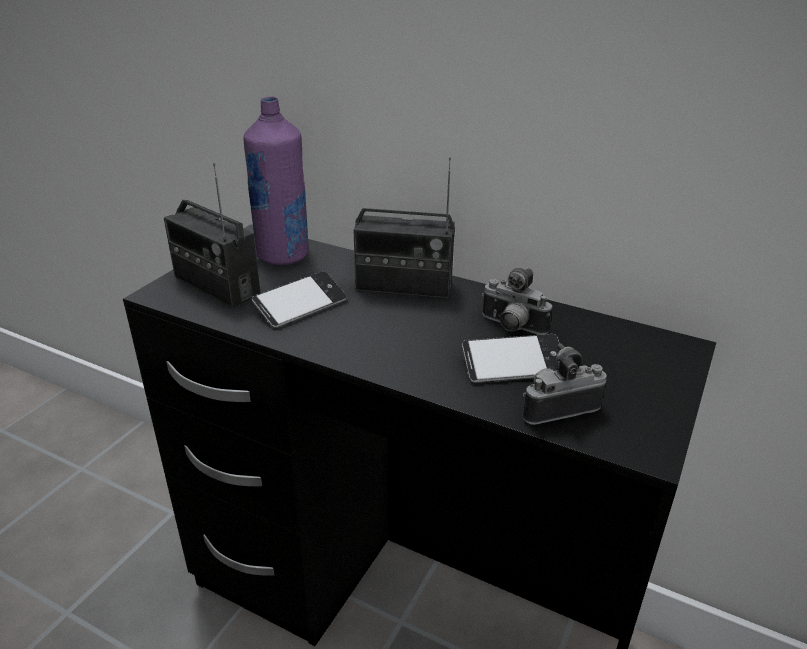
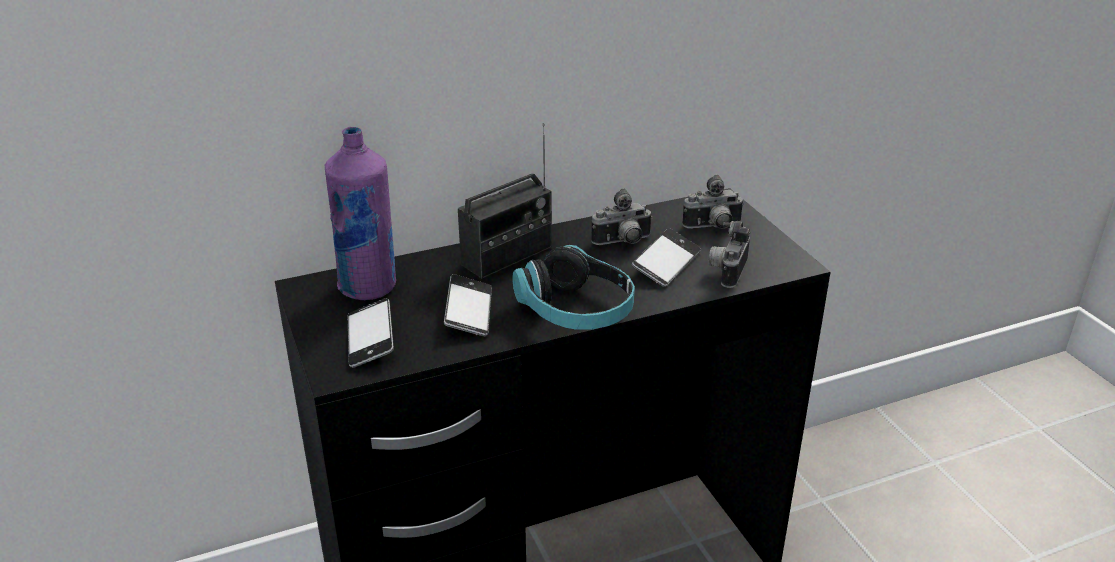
camera: 50 degrees left, 0 degrees up
(216, 285) = (370, 339): radio -> phone
(367, 352) = (576, 310): none -> headphones
(623, 364) = (713, 227): none -> camera

